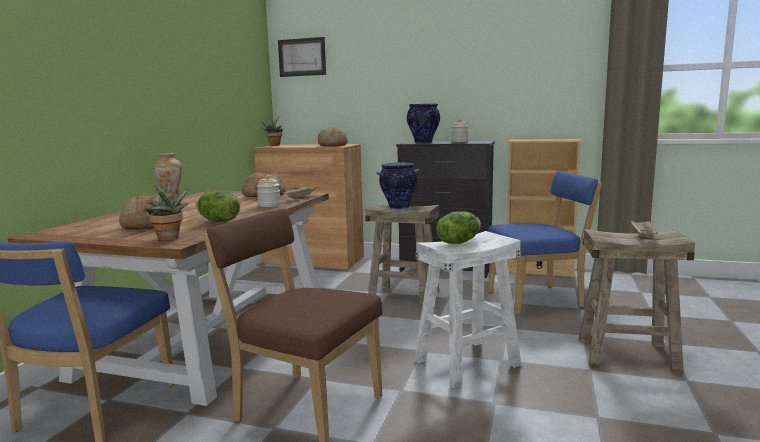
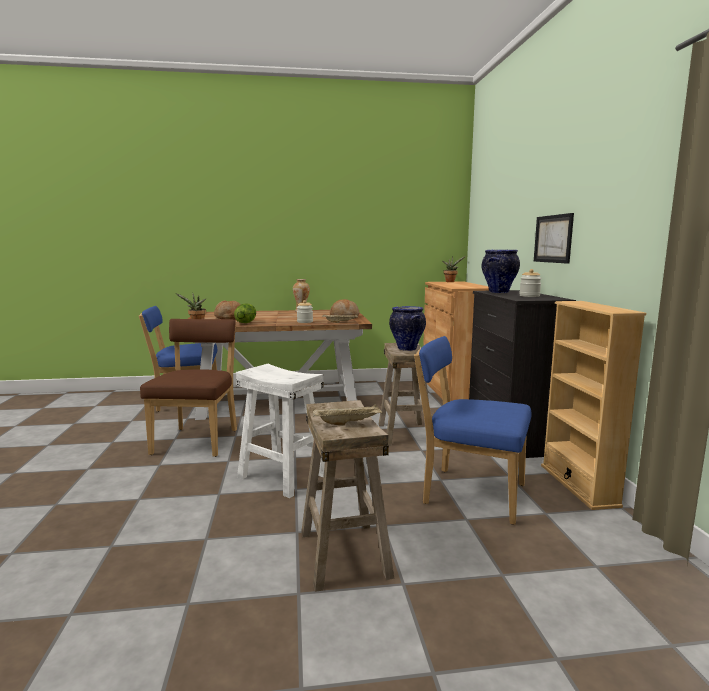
camera: 65 degrees right, 0 degrees up
(302, 57) = (480, 201): picture -> picture (553, 239)
(333, 145) = (464, 286): bread -> none
(458, 242) = (279, 372): lettuce -> none
(539, 299) = (469, 493): blue chair -> blue chair turned 150 degrees clockwise

